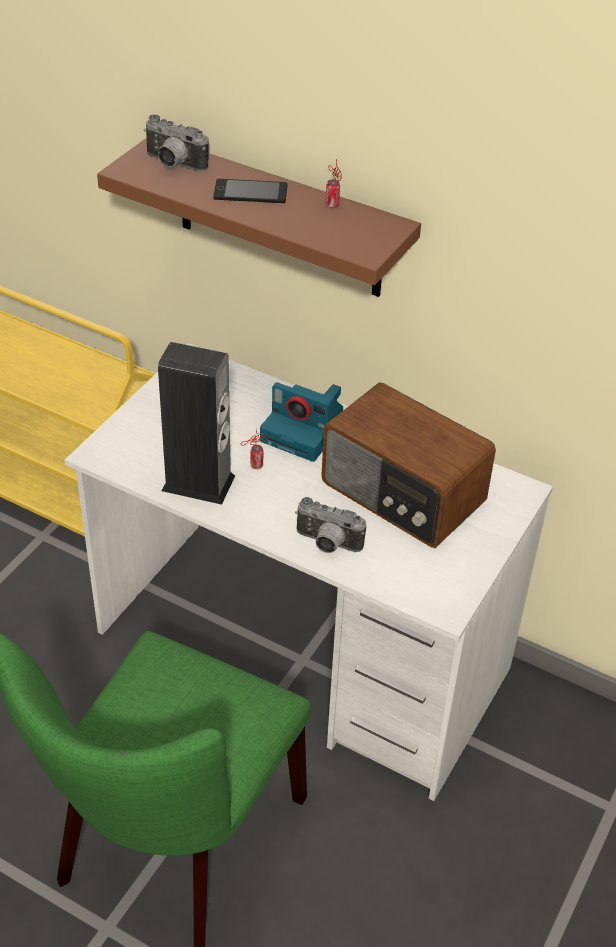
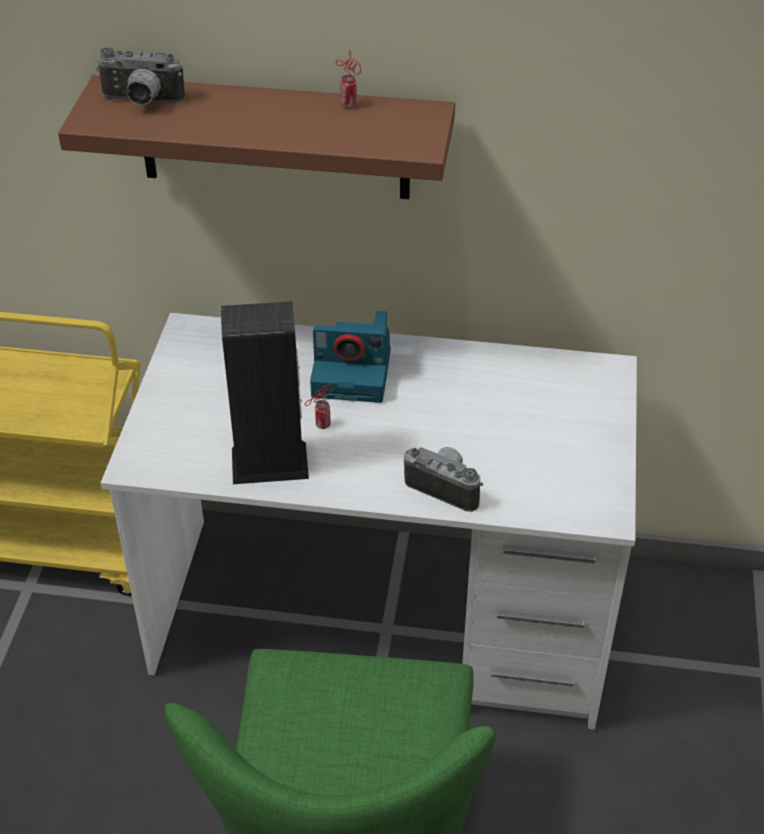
camera: 20 degrees left, 0 degrees up
(250, 192) = (250, 112): phone -> none
(326, 544) = (446, 487): camera -> camera turned 150 degrees counterclockwise
(402, 494) = (493, 409): radio -> none

